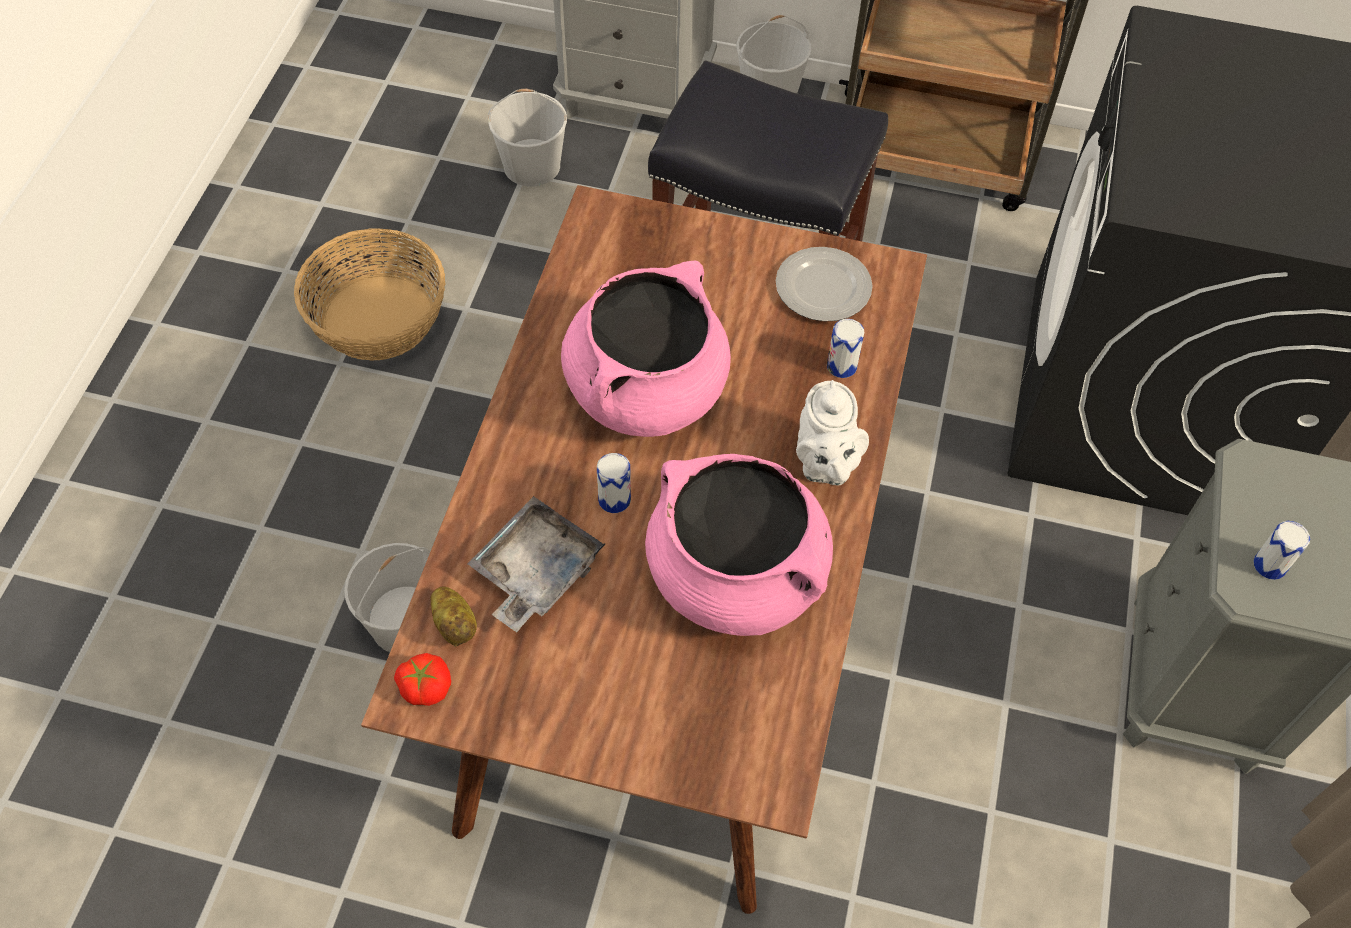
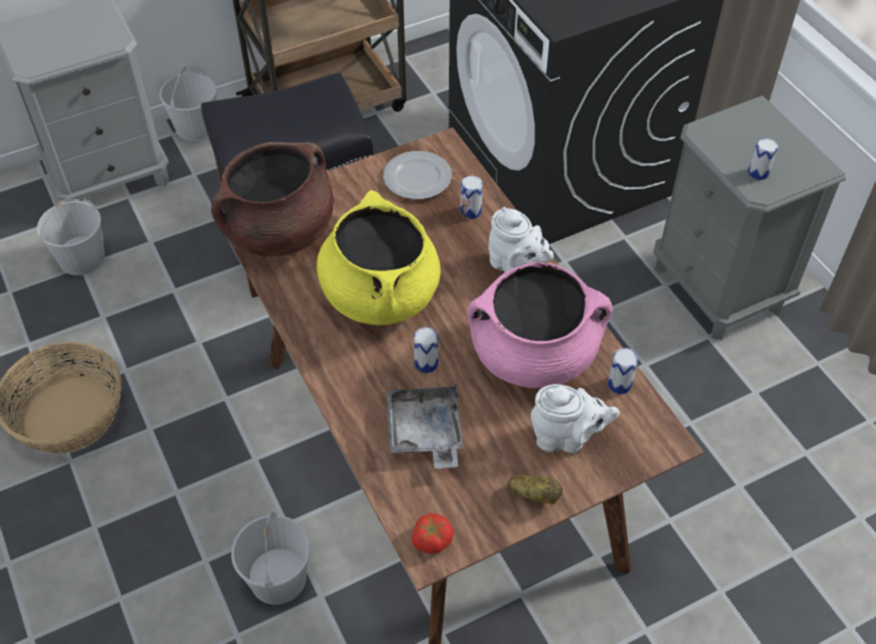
camera: 40 degrees left, 5 degrees down
(455, 624) = (411, 494): potato -> potato (534, 495)
(615, 251) = (278, 232): none -> brown cooking pot
(646, 390) = (380, 294): pink cooking pot -> yellow cooking pot
(672, 694) = (566, 437): none -> white teapot
(795, 684) = (619, 384): none -> can

